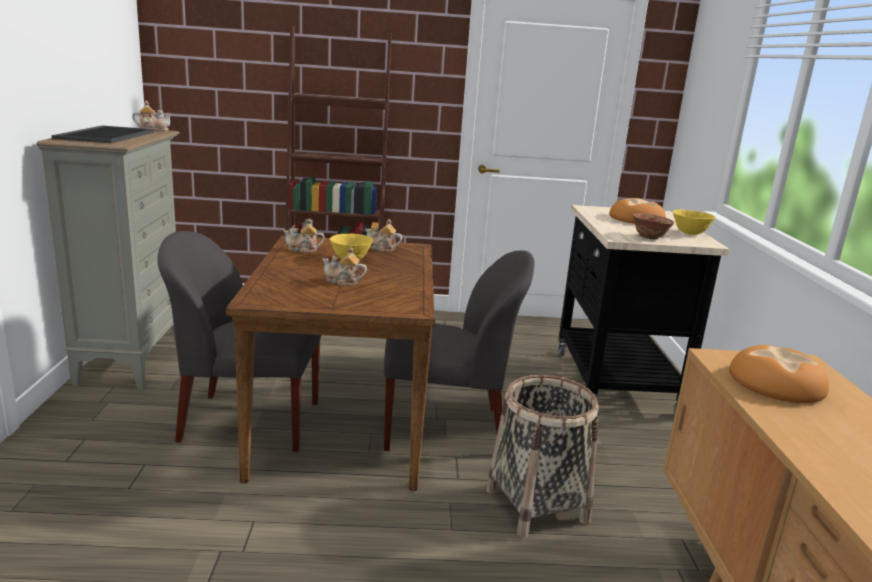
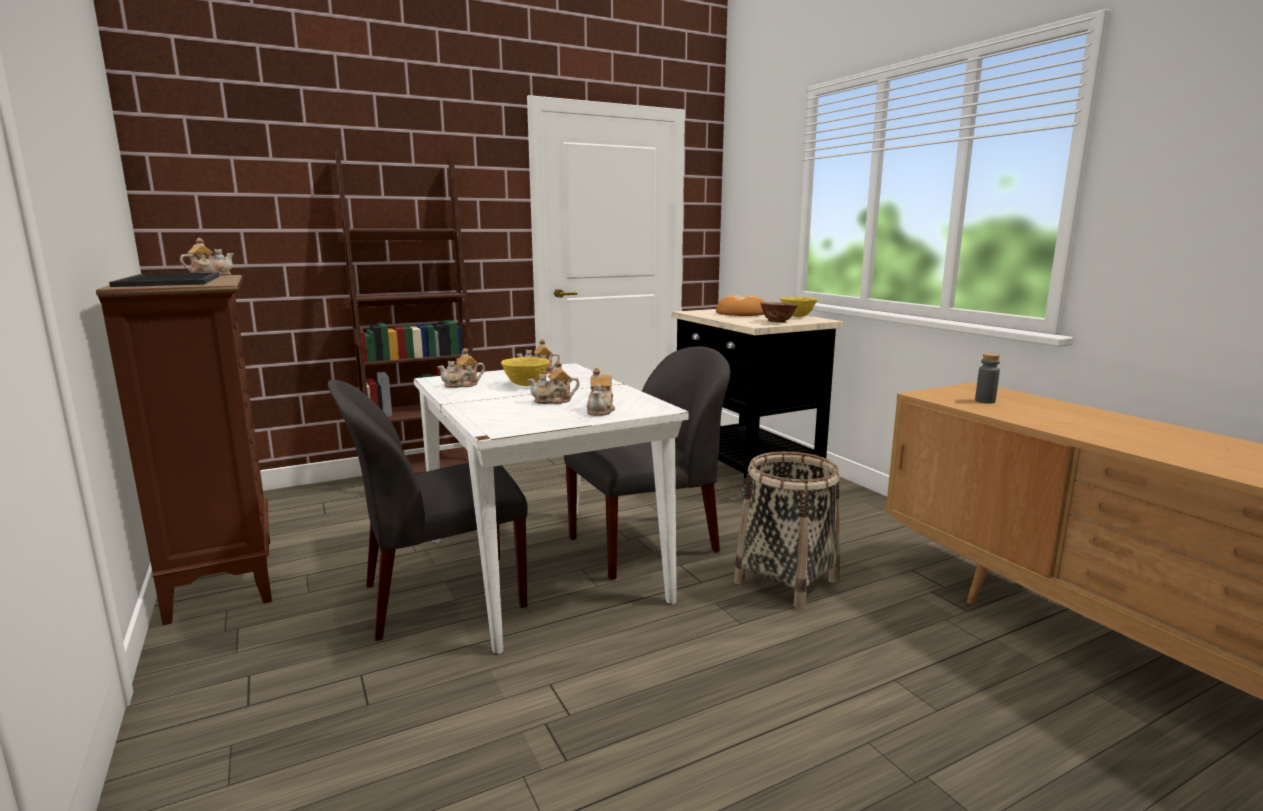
camera: 25 degrees left, 5 degrees down
(134, 360) = (226, 576): grey dresser -> brown dresser
(342, 424) = (544, 569): brown dining table -> white dining table
(362, 300) = (600, 410): none -> teapot
(775, 382) = (985, 401): bread -> grey bottle

